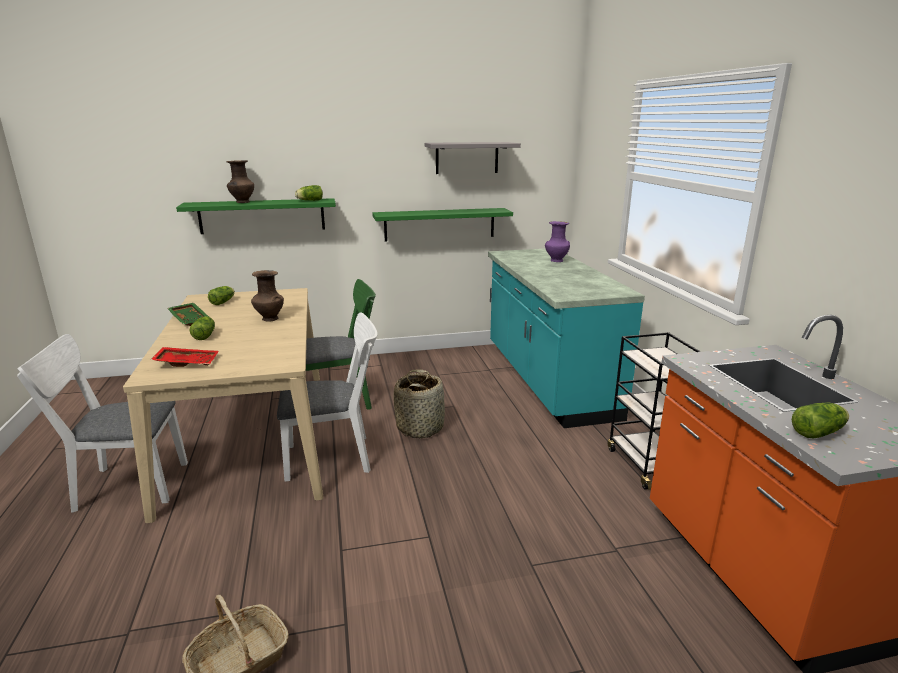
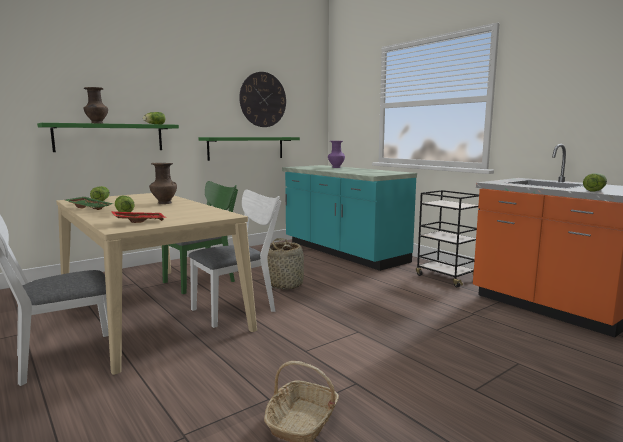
camera: 25 degrees left, 10 degrees down
(467, 158) = (263, 99): grey shelf -> wall clock

